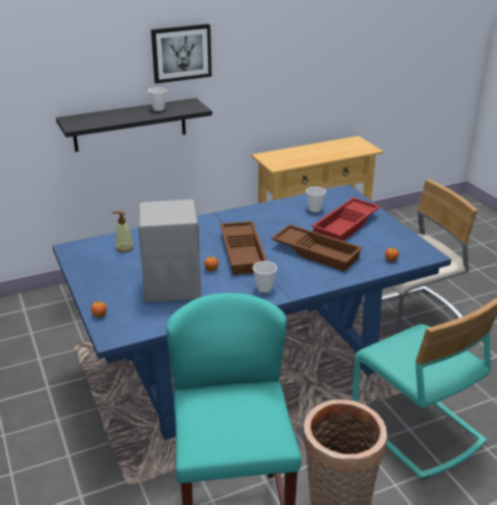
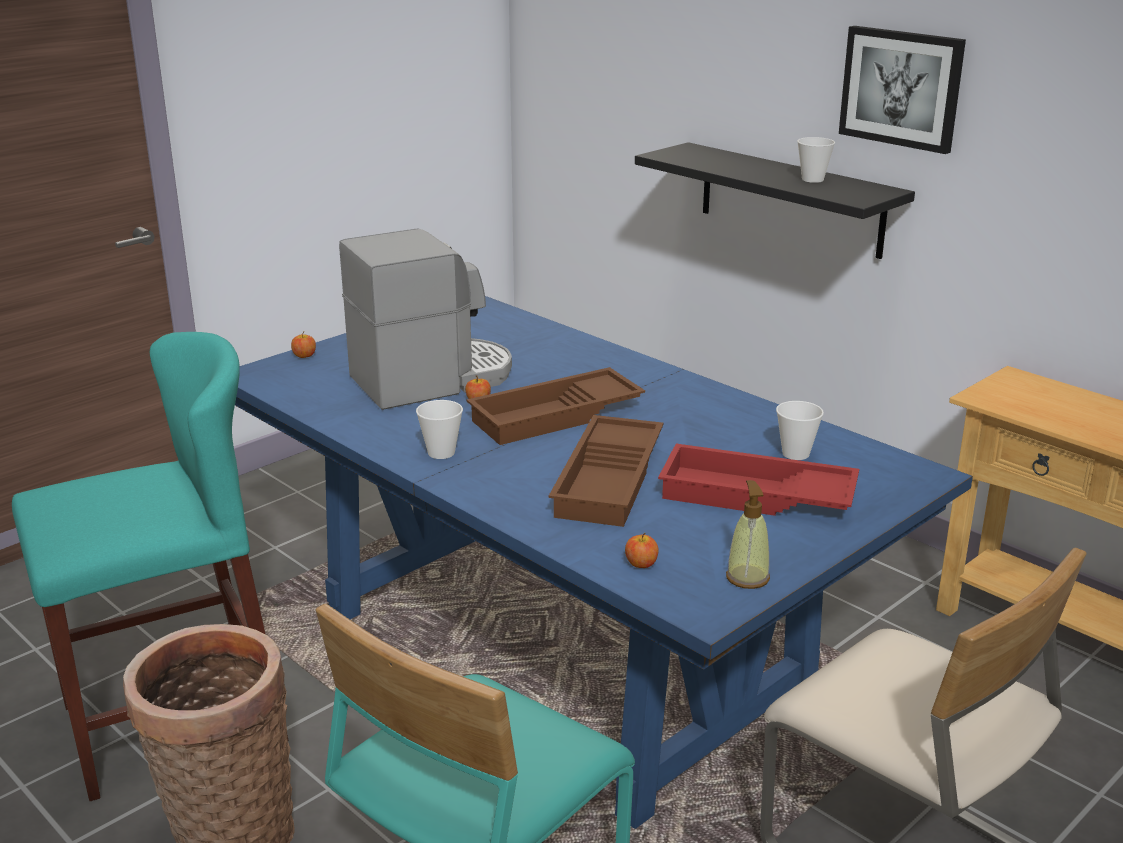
camera: 70 degrees right, 5 degrees down
(124, 248) = (499, 333): soap dispenser -> soap dispenser (747, 577)

